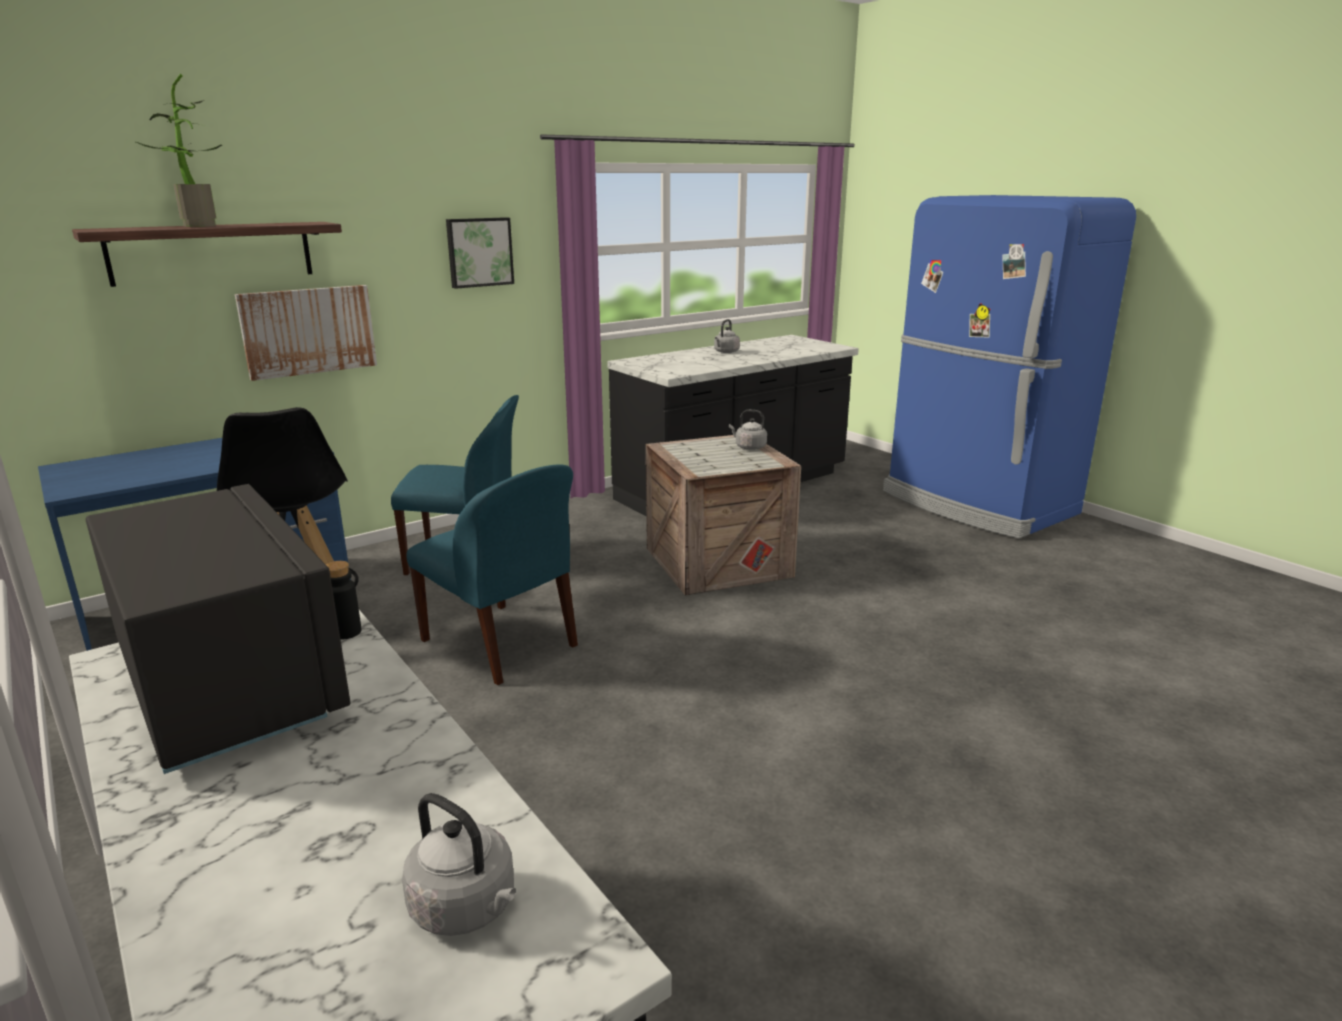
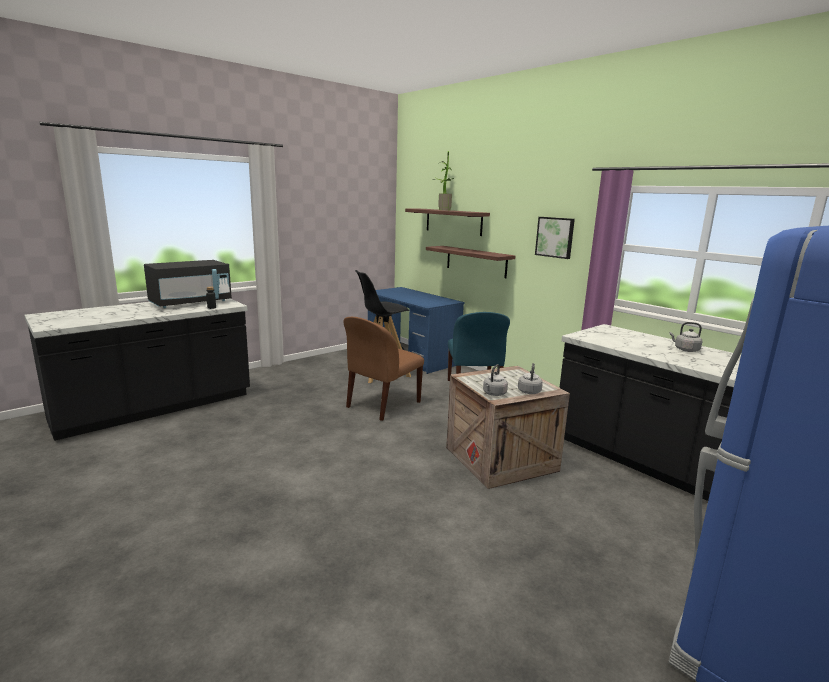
camera: 85 degrees right, 5 degrees down
(308, 331) = (476, 261): picture -> shelf
(467, 908) = (75, 320): grey kettle -> grey kettle (494, 394)
(501, 644) = (382, 405): blue chair -> brown chair

